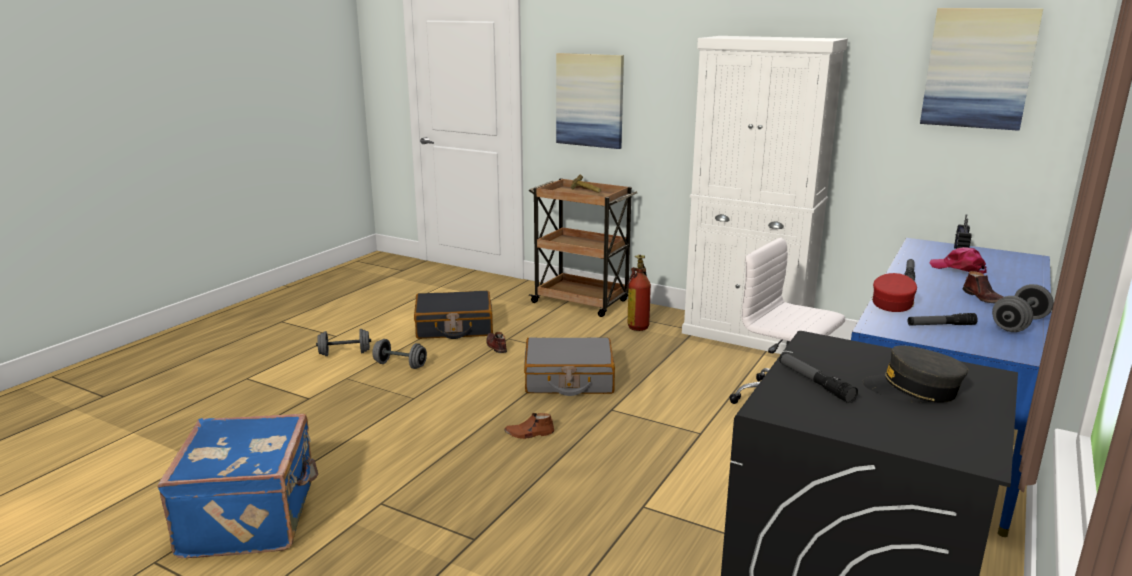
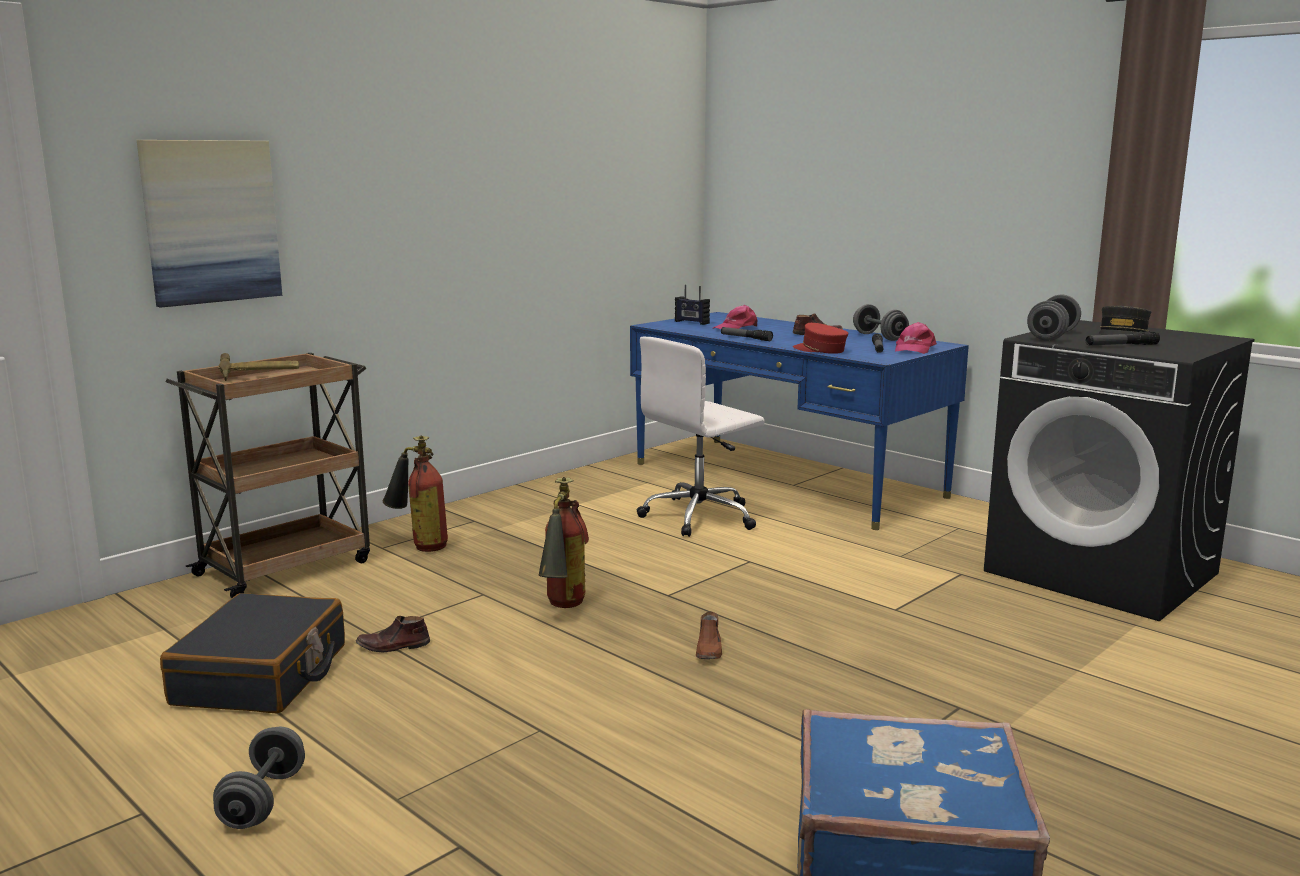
camera: 75 degrees left, 5 degrees down
(400, 365) = (388, 737): grey dumbbell -> grey dumbbell (1052, 336)
(568, 379) = (562, 608): grey suitcase -> fire extinguisher
(747, 335) = (516, 501): white cabinet -> none
(968, 341) = (914, 349): none -> pink cap
(978, 68) = (638, 143): picture -> none

